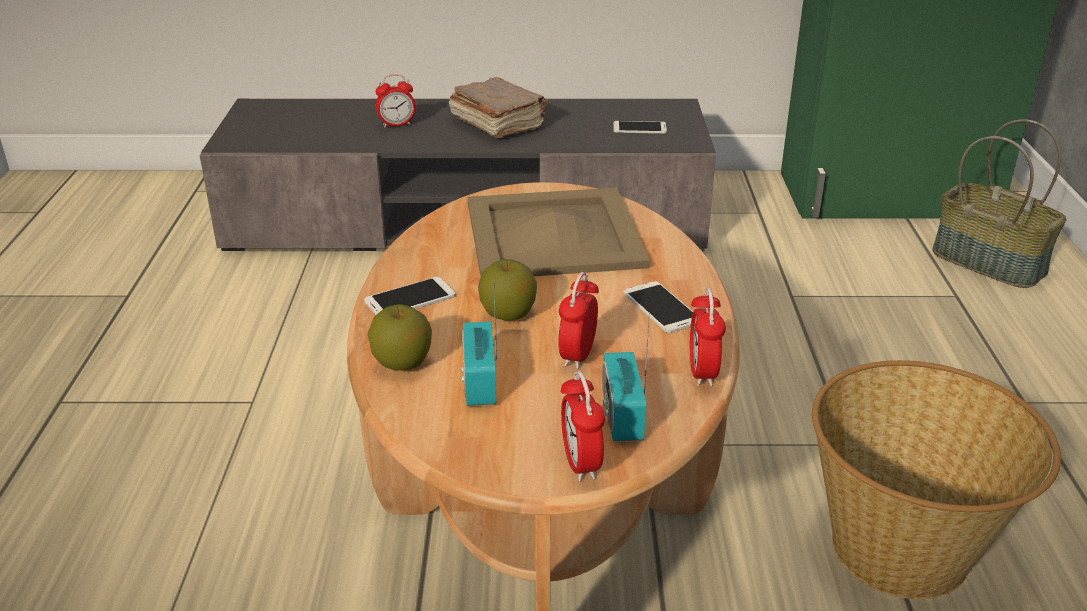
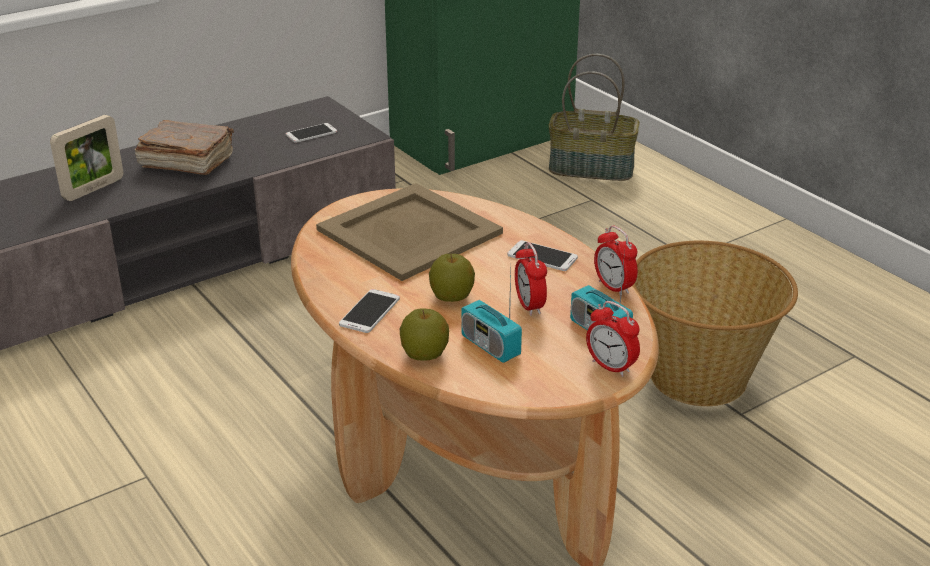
camera: 35 degrees left, 0 degrees up
(397, 125) = (93, 189): alarm clock -> picture frame

